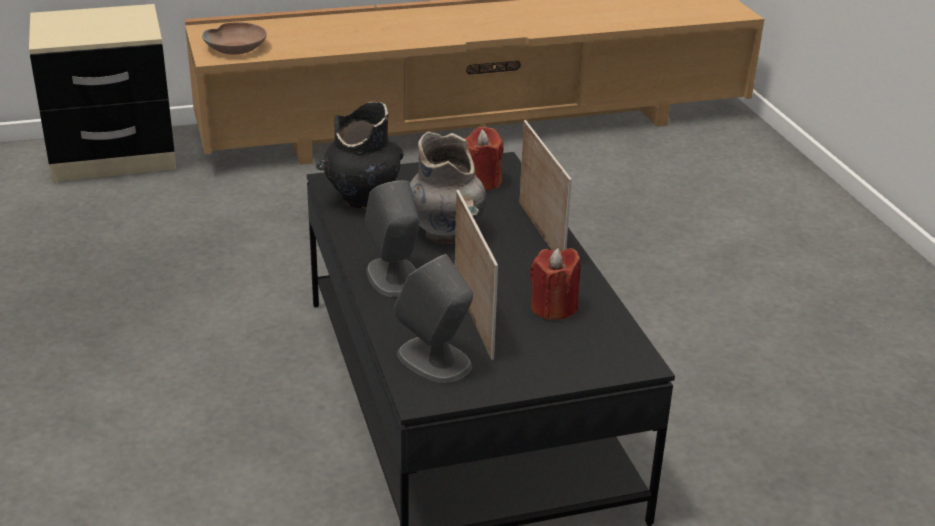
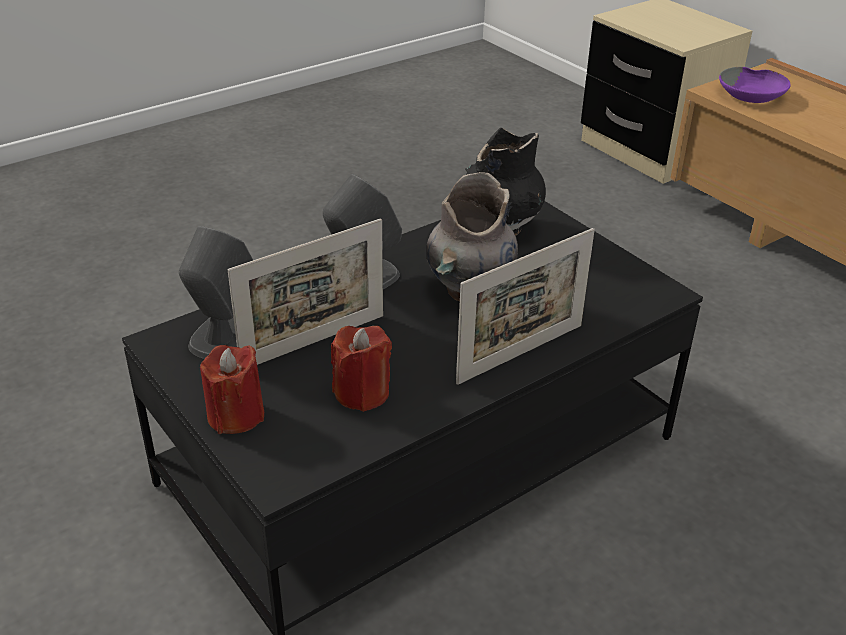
camera: 70 degrees right, 5 degrees up
(237, 47) = (752, 95): brown bowl -> purple bowl
(482, 182) = (605, 289): red candle -> red candle (236, 415)

